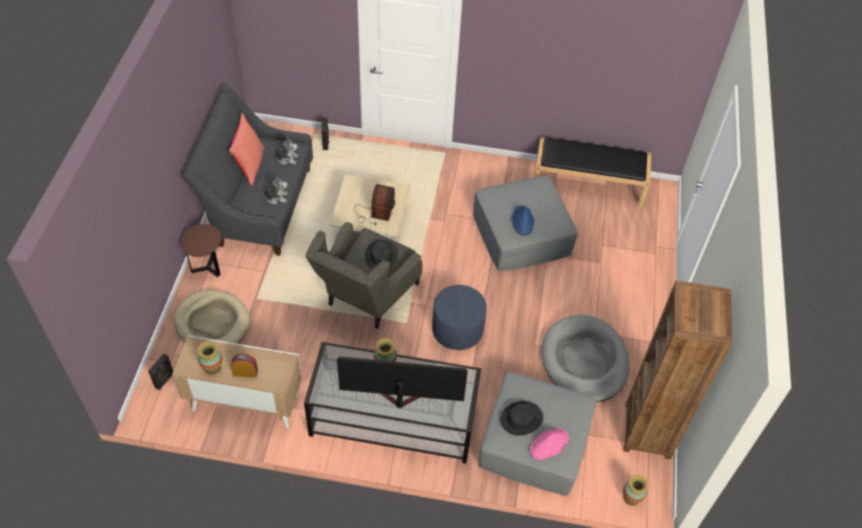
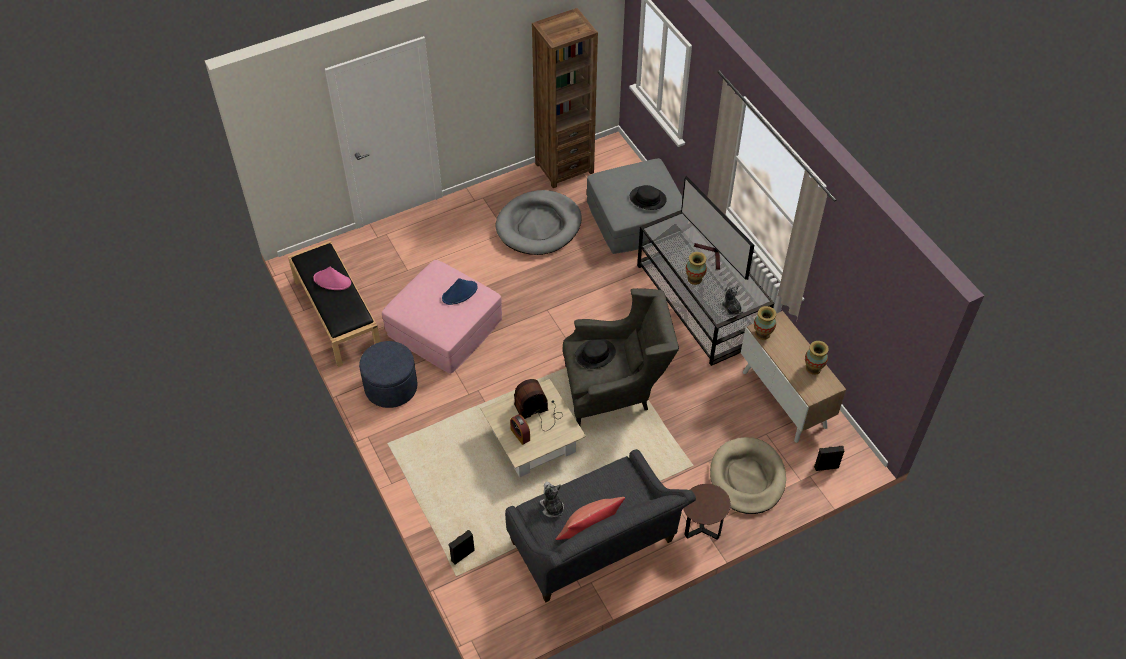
camera: 125 degrees left, 0 degrees up
(245, 372) = (794, 346): alarm clock -> alarm clock (520, 434)
(276, 197) = (607, 478): plush toy -> plush toy (730, 309)
(457, 329) = (585, 312): blue ottoman -> blue ottoman (391, 387)
(521, 235) = (445, 327): grey ottoman -> pink ottoman
(549, 444) = (652, 176): pink hat -> pink hat (332, 281)
(631, 498) = (625, 154): vase -> vase (762, 333)

